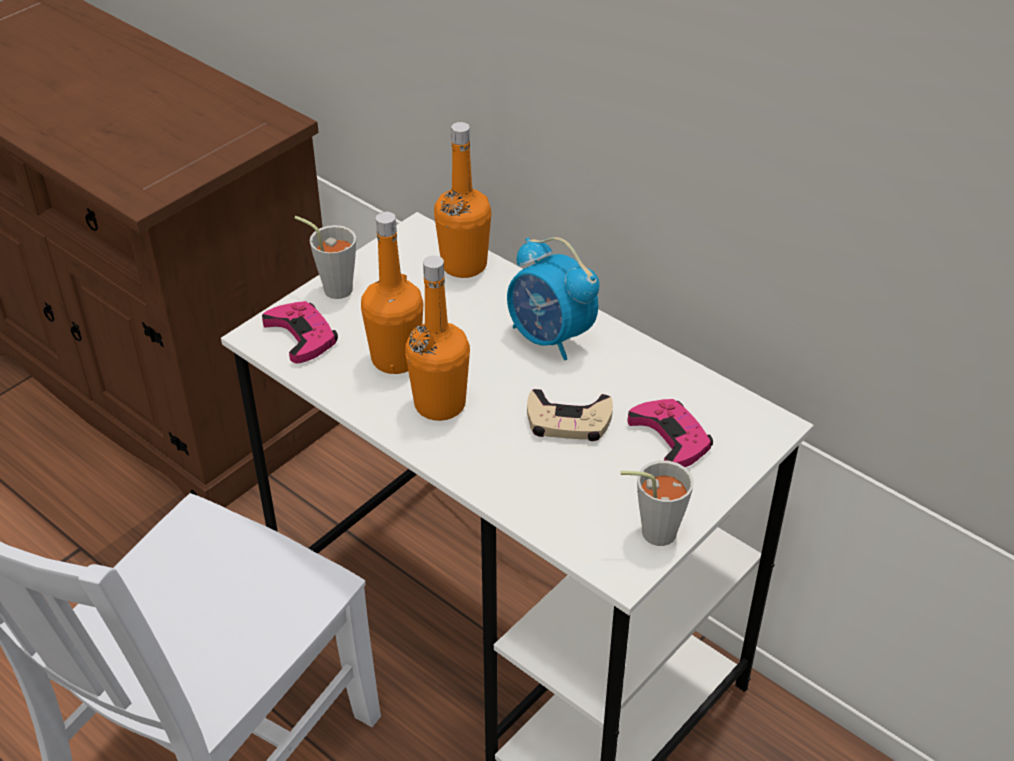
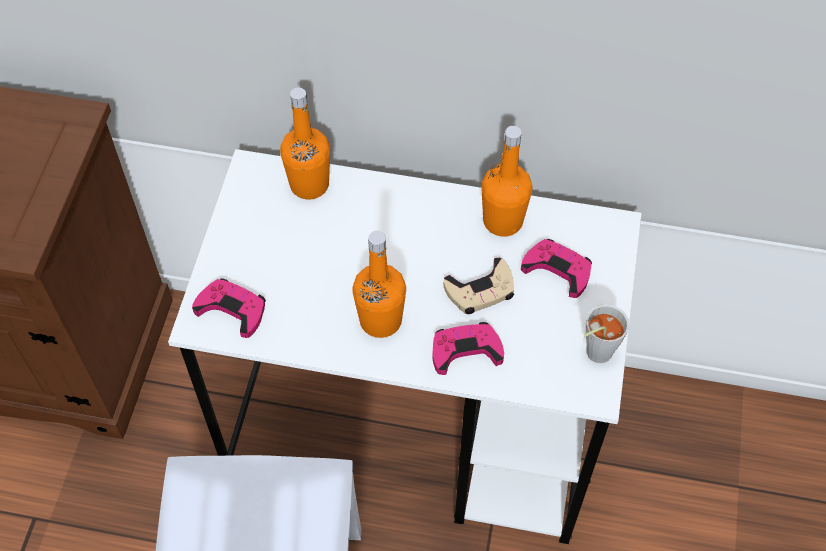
camera: 30 degrees left, 15 degrees up
(332, 287) = (222, 253): grey cup -> none
(396, 359) = (320, 296): orange bottle -> orange bottle (503, 221)
(508, 467) = (465, 350): none -> pink game controller
(550, 338) = (419, 223): alarm clock -> none

